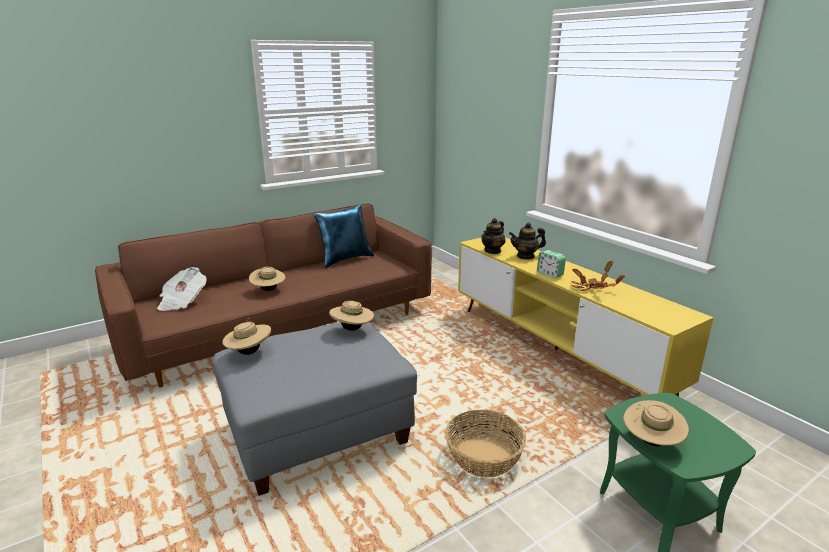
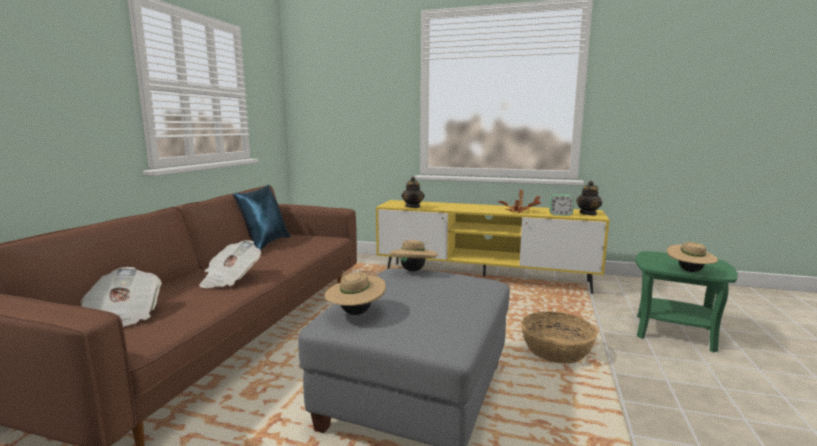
camera: 40 degrees left, 10 degrees down
(268, 290) = (230, 279): beige hat -> newspaper
(526, 256) = (441, 205): teapot -> teapot (588, 213)
(550, 274) = (480, 210): alarm clock -> alarm clock (560, 214)

